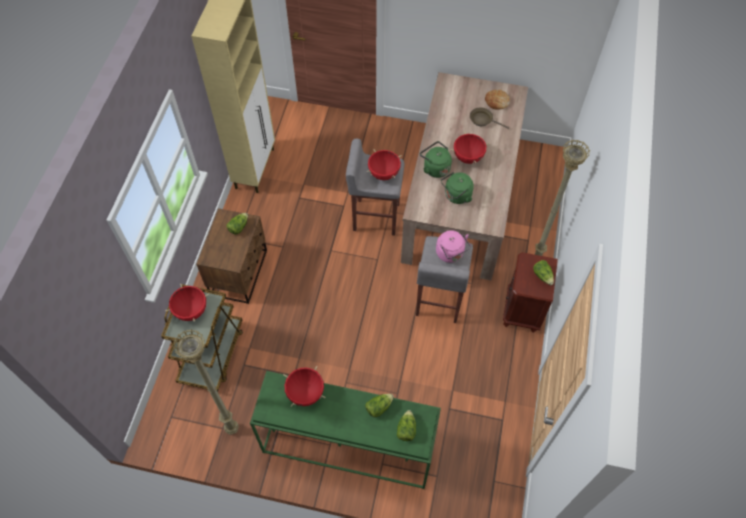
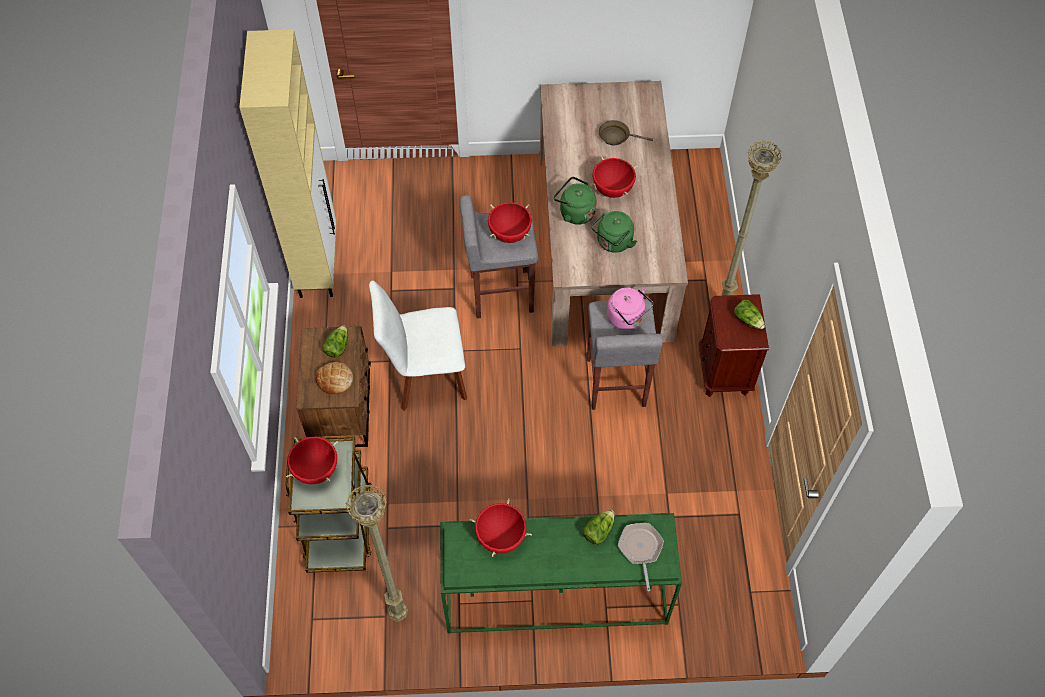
camera: 15 degrees left, 0 degrees up
(304, 263) = (425, 375): none -> white chair
(406, 429) = (640, 549): lettuce -> frying pan
(497, 101) = (627, 108): bread -> bread (335, 380)

